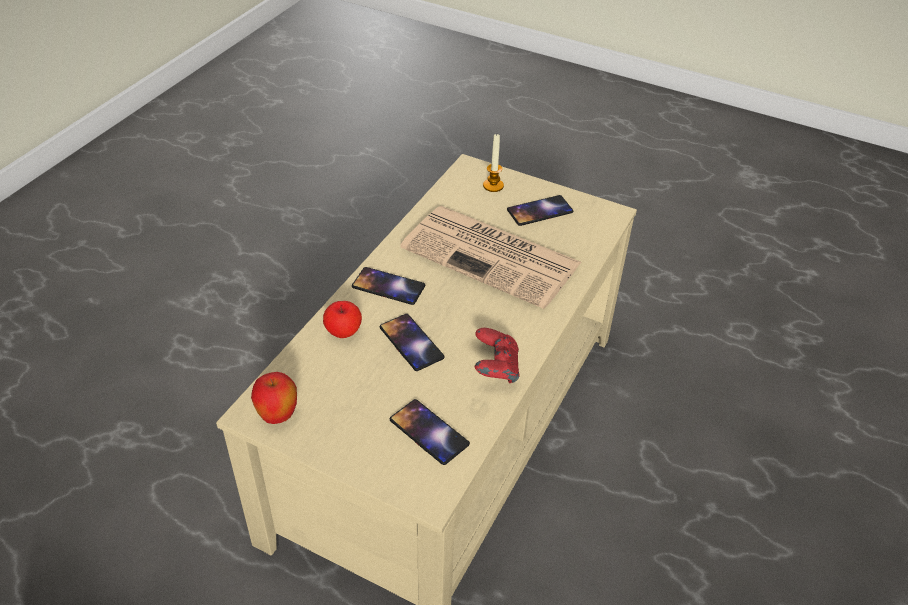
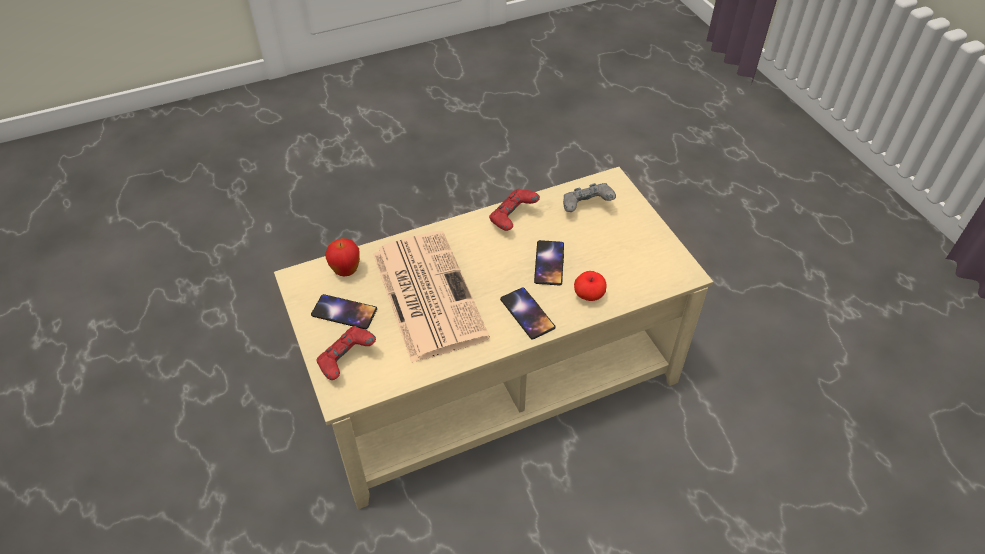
camera: 140 degrees left, 5 degrees up
(278, 416) = (671, 263): apple -> apple (346, 271)
(429, 432) = (586, 207): phone -> grey game controller
(493, 186) = (347, 361): candle -> red game controller

